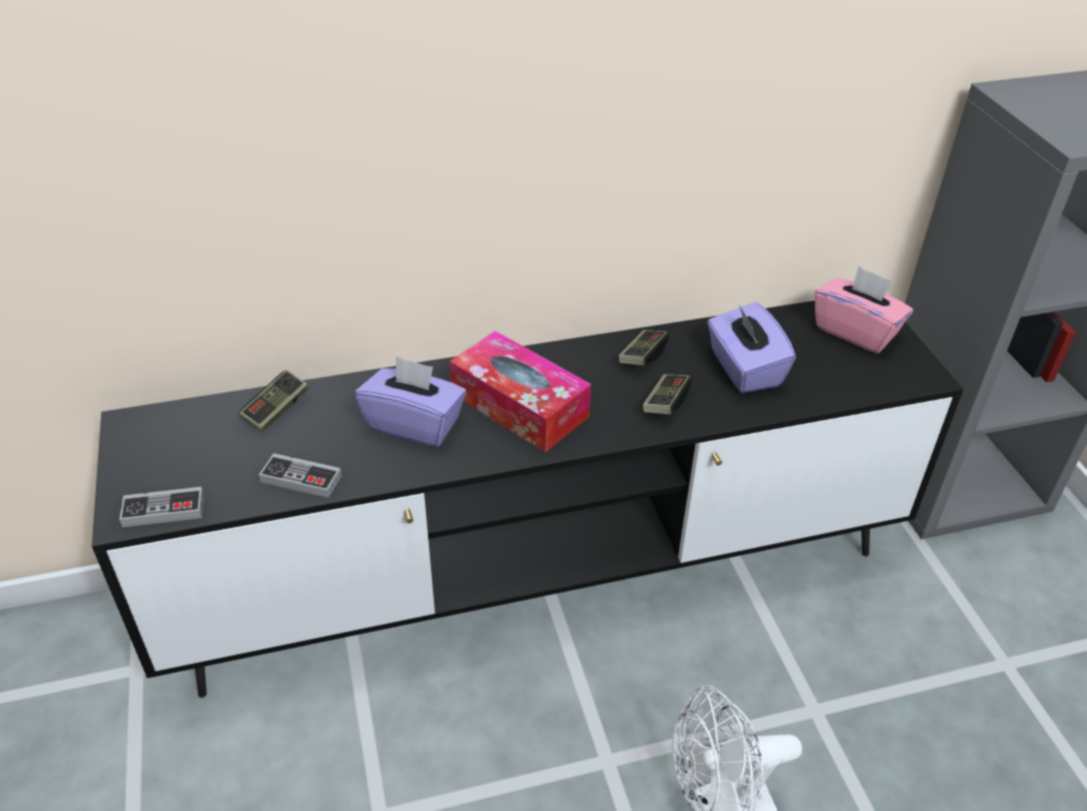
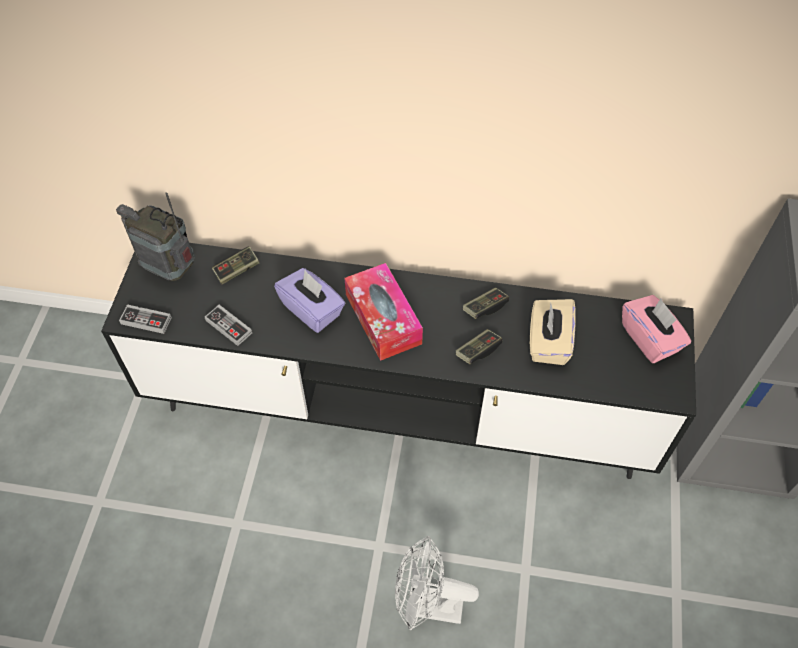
camera: 25 degrees right, 15 degrees up
(173, 438) = (171, 270): none -> radio
(744, 369) = (548, 342): purple tissue box -> beige tissue box

